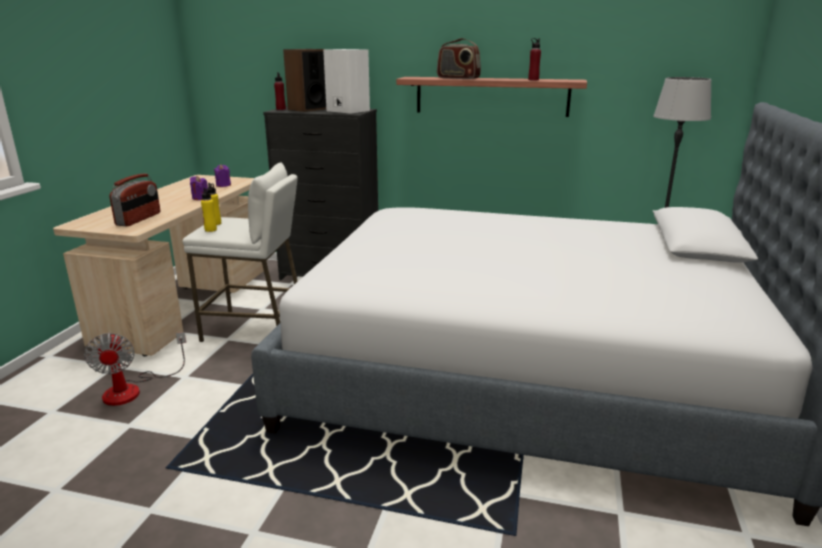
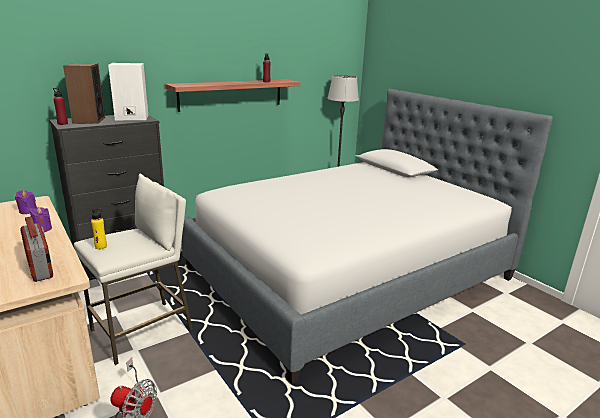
camera: 50 degrees left, 0 degrees up
(210, 230) = (113, 253): yellow bottle -> none
(458, 78) = (215, 83): radio -> none

